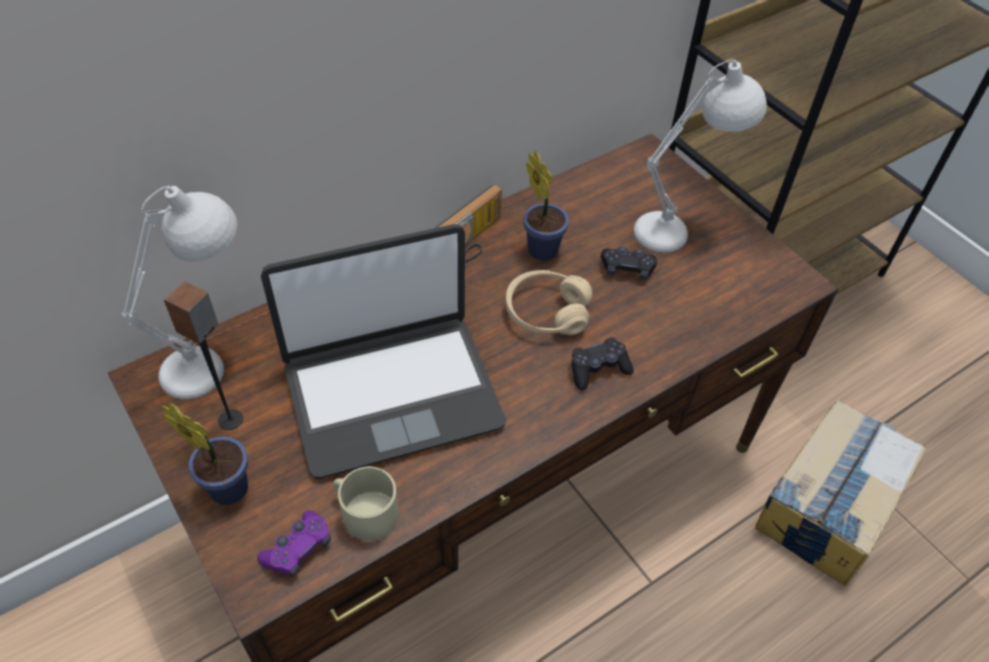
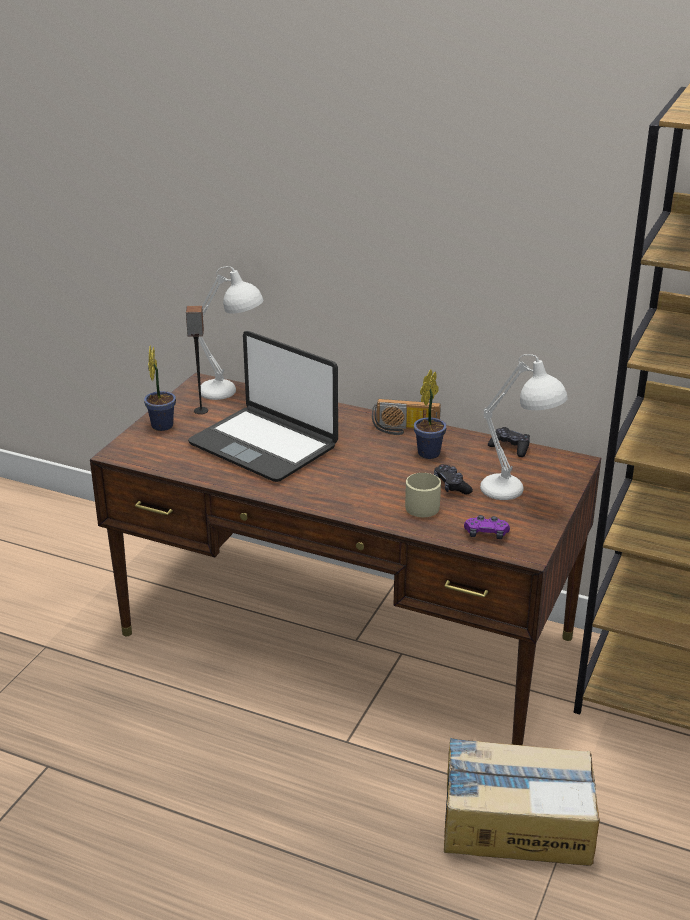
camera: 60 degrees right, 20 degrees down
(298, 549) = (147, 455): purple game controller -> purple game controller (486, 534)
(364, 512) = (184, 464): beige mug -> beige mug (422, 505)
(547, 312) = (379, 470): beige headphones -> none
(598, 369) = (354, 500): black game controller -> black game controller (510, 447)

